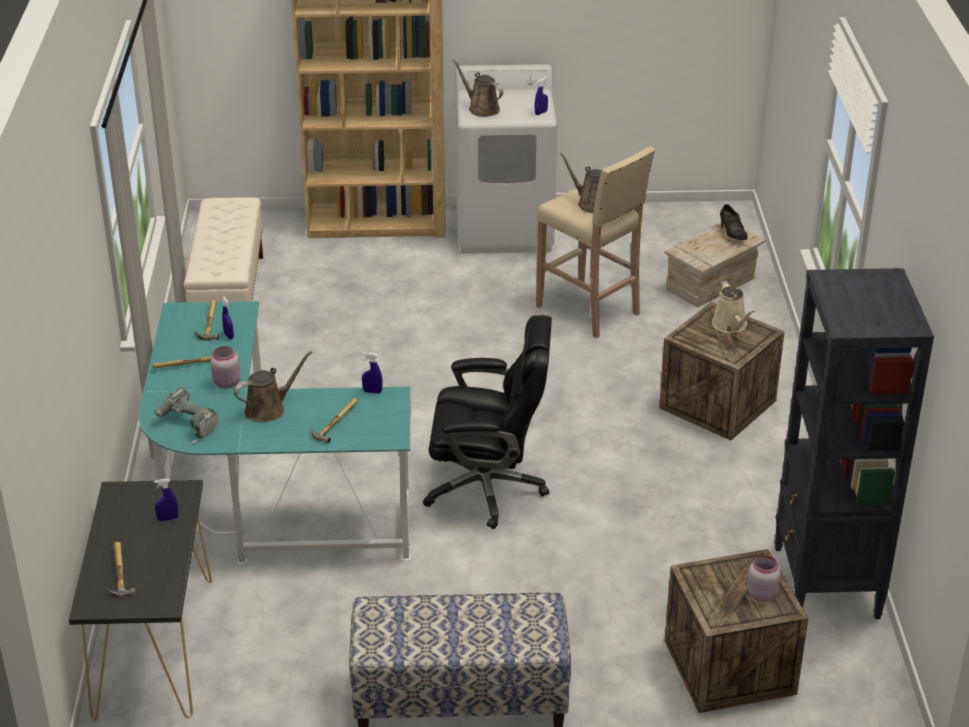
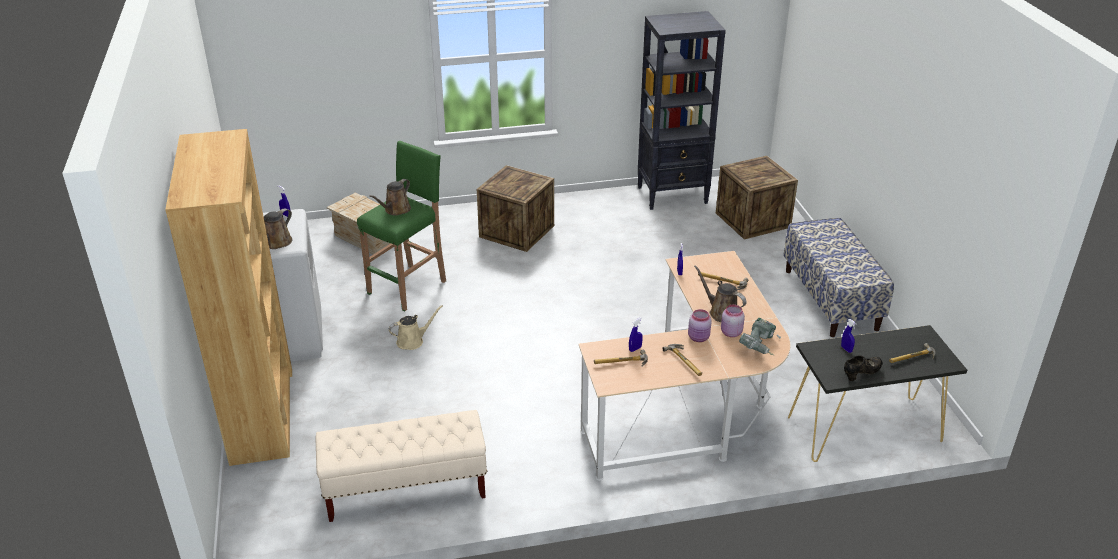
camera: 100 degrees left, 0 degrees up
(259, 500) = (691, 410): turquoise desk -> beige desk
(488, 488) = (636, 310): black office chair -> none
(589, 311) = (408, 286): beige stool -> green stool
(731, 325) = (504, 181): beige watering can -> beige watering can (412, 341)
(732, 234) = (348, 204): black shoe -> black shoe (861, 373)
(761, 593) = (757, 166): pink jar -> pink jar (730, 333)

